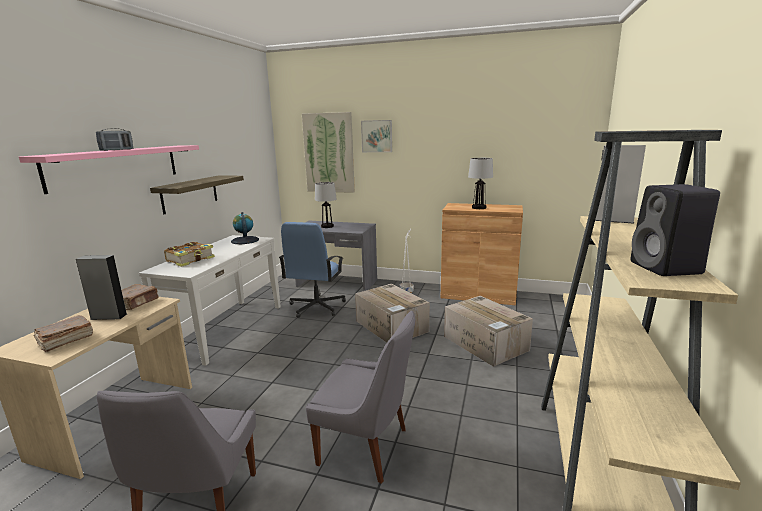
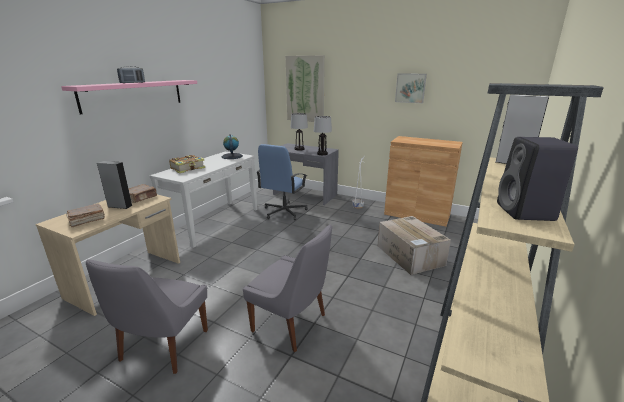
camera: 10 degrees right, 5 degrees up
(190, 194) = (191, 118): shelf -> none
(377, 136) = (344, 76): picture -> picture (410, 88)
(392, 326) = (338, 233): cardboard box -> none
(479, 208) = (423, 142): table lamp -> table lamp (322, 154)

